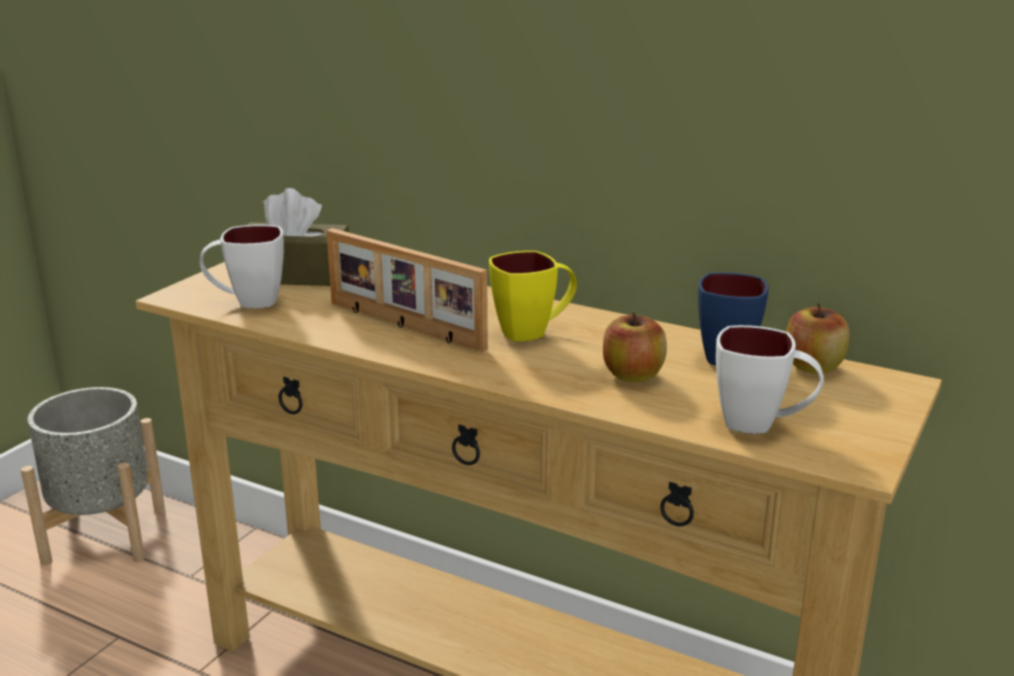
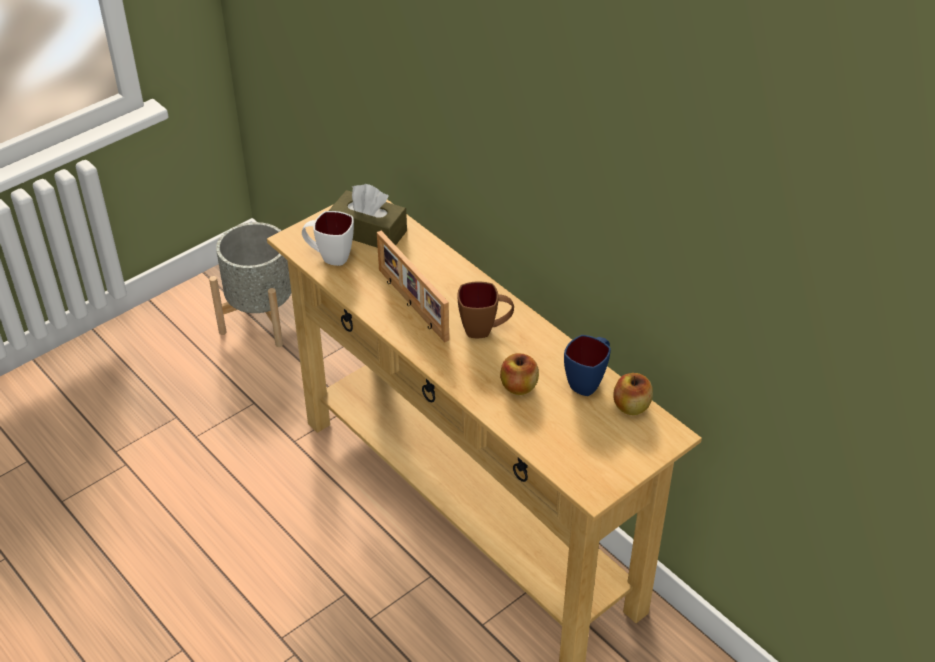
camera: 20 degrees right, 20 degrees up
(534, 331) = (485, 330): yellow mug -> brown mug
(762, 425) = (563, 448): white mug -> none

